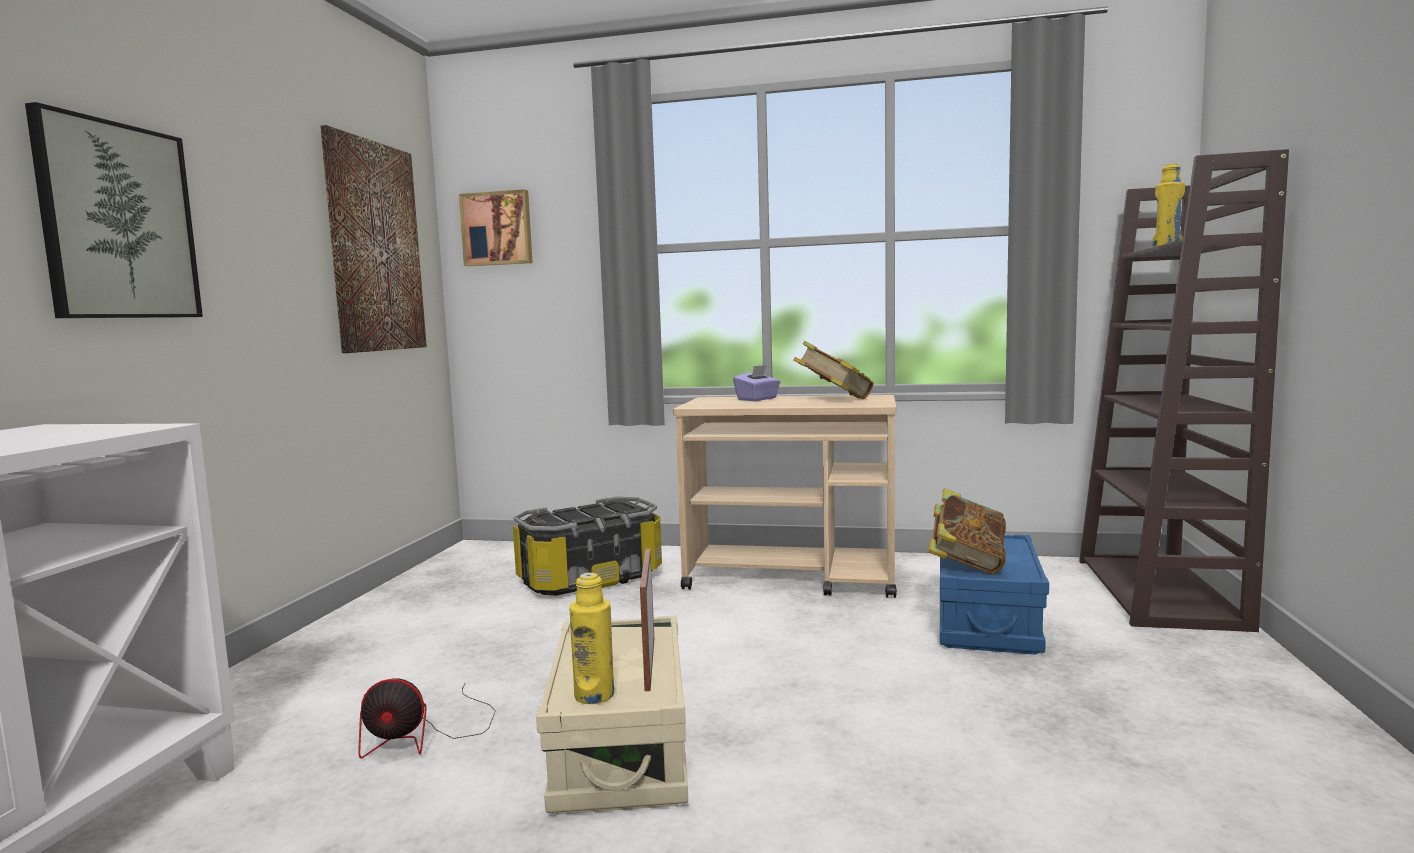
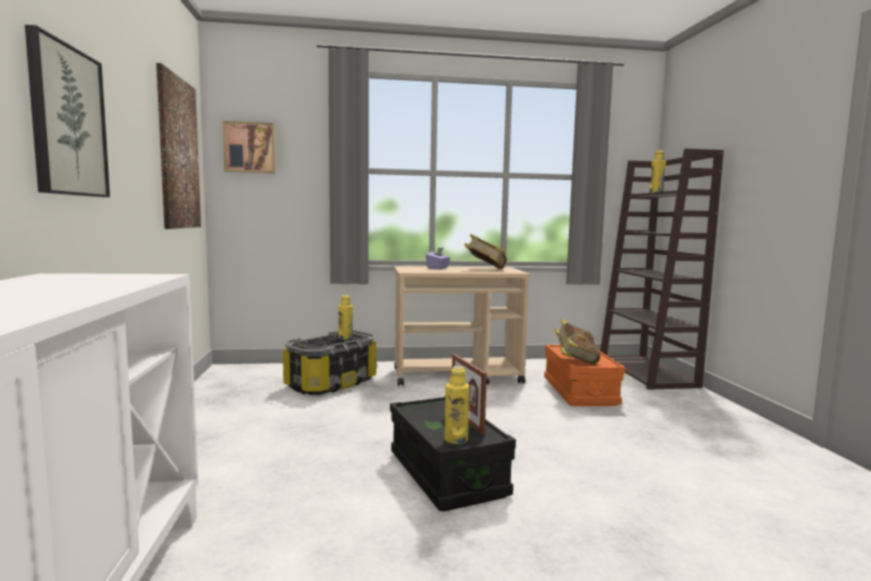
camera: 20 degrees left, 0 degrees up
(425, 735) = (315, 482): fan -> none
(612, 509) = (345, 338): none -> yellow bottle
(621, 749) = (446, 474): beige storage box -> black storage box
(987, 621) = (579, 392): blue storage box -> orange storage box

